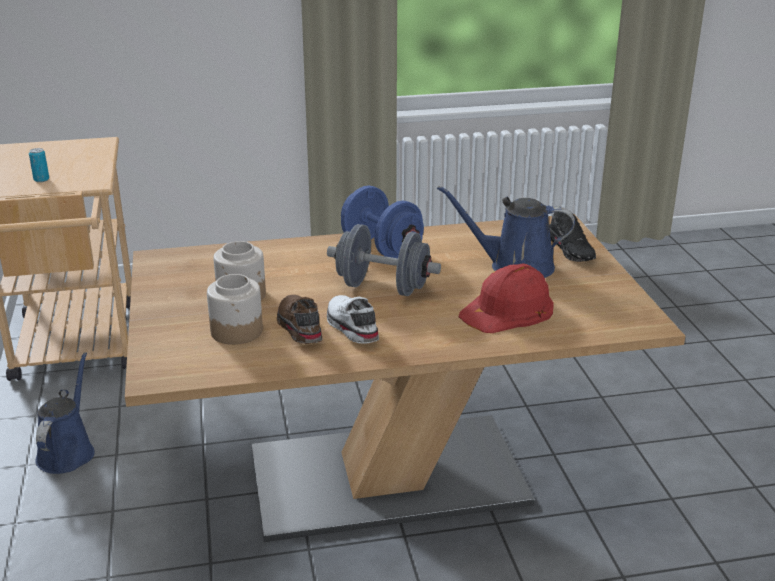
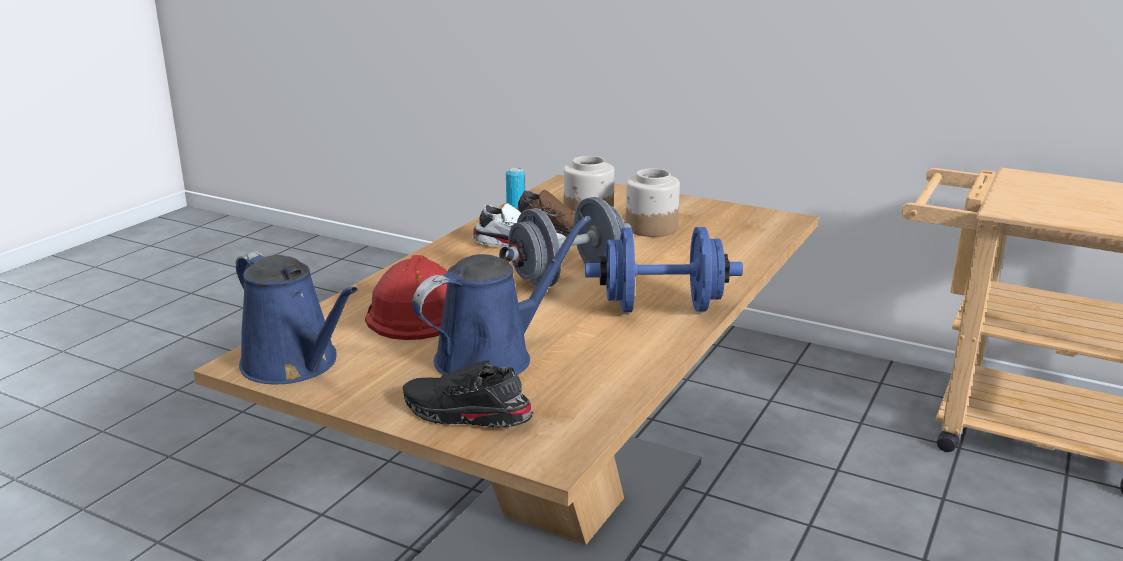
camera: 130 degrees right, 5 degrees down
(41, 179) = (1041, 193): can -> can (515, 206)
(68, 451) = (798, 382): blue watering can -> blue watering can (295, 365)

